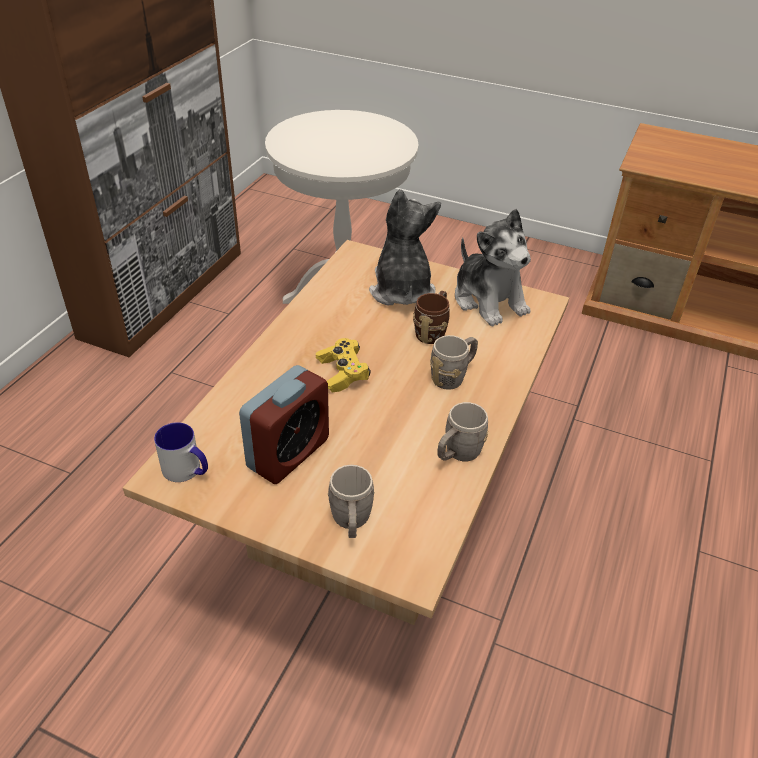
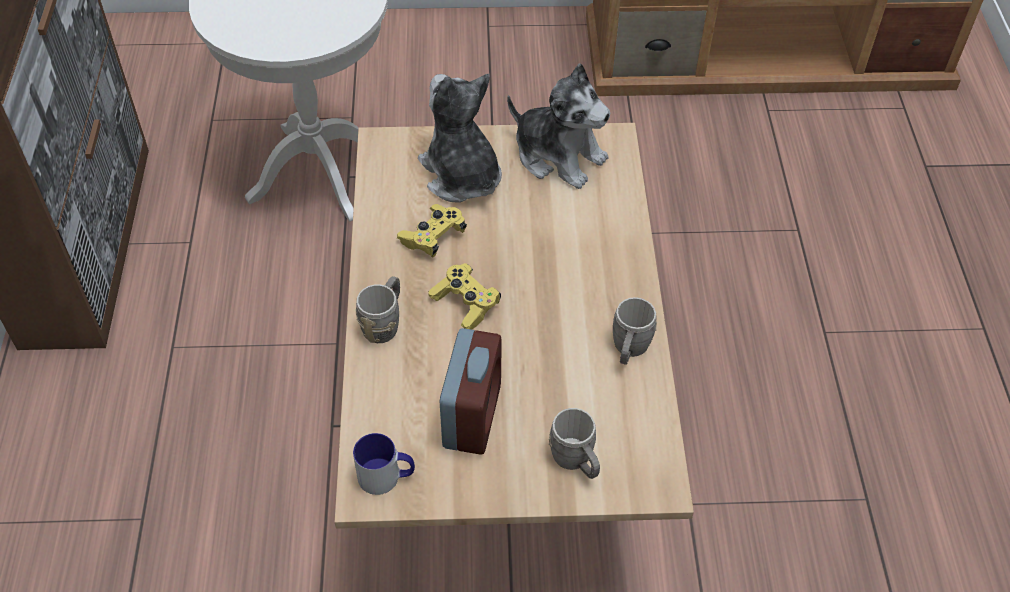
camera: 25 degrees left, 10 degrees up
(350, 321) = (433, 237): none -> yellow game controller
(432, 331) = (524, 217): brown mug -> none
(453, 376) = (575, 264): grey mug -> grey mug (384, 323)

